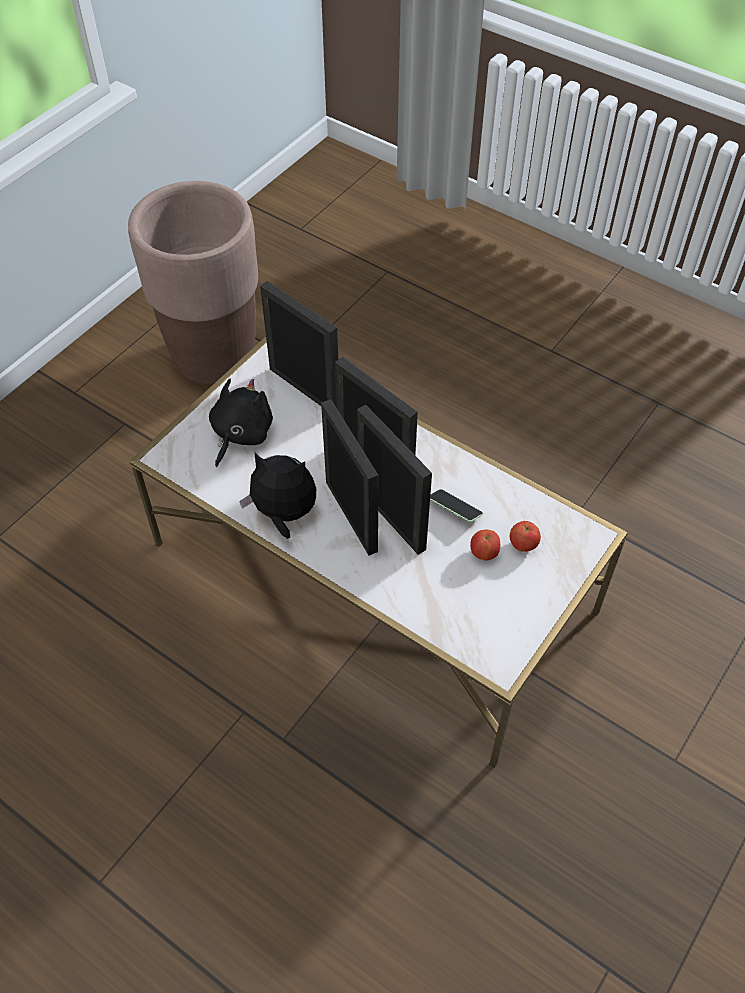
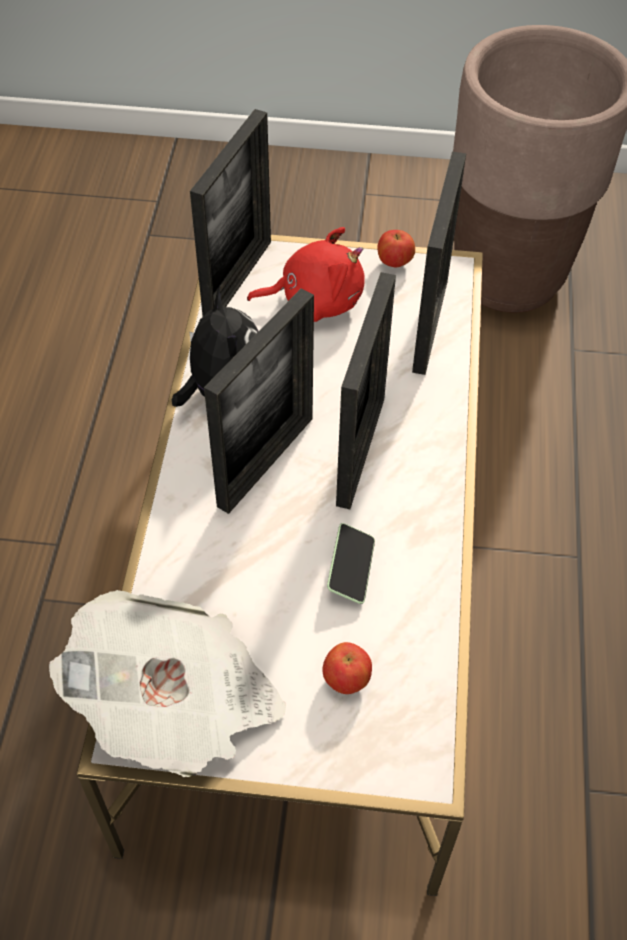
camera: 60 degrees right, 0 degrees up
(240, 434) = (315, 300): black plush toy -> red plush toy
(391, 518) = (290, 505): picture frame -> picture frame (237, 279)
(484, 553) = (301, 636): apple -> apple (395, 263)
(494, 631) = (179, 704): none -> newspaper

